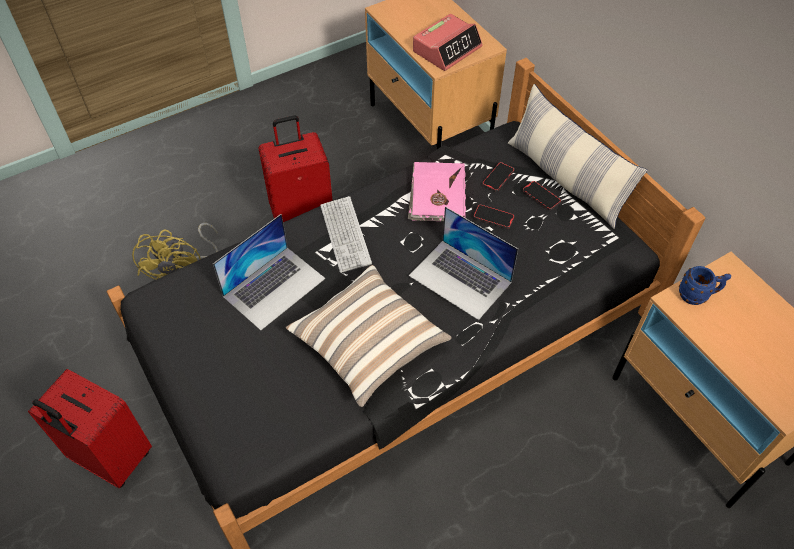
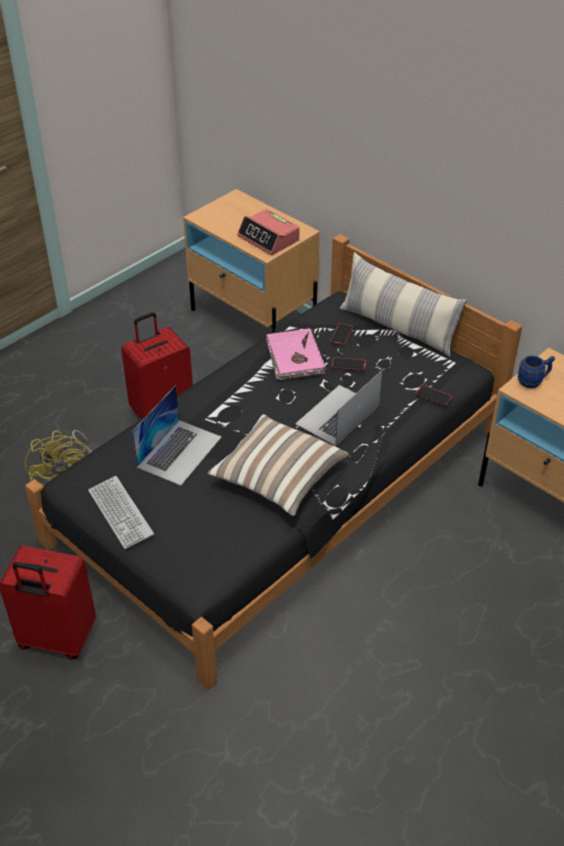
camera: 15 degrees left, 10 degrees down
(345, 235) = (226, 401): keyboard -> keyboard (120, 513)
(447, 49) = (269, 239): alarm clock -> alarm clock turned 105 degrees clockwise
(460, 279) = (337, 415): laptop -> laptop turned 105 degrees clockwise
(541, 196) = (382, 343): phone -> phone (433, 397)

